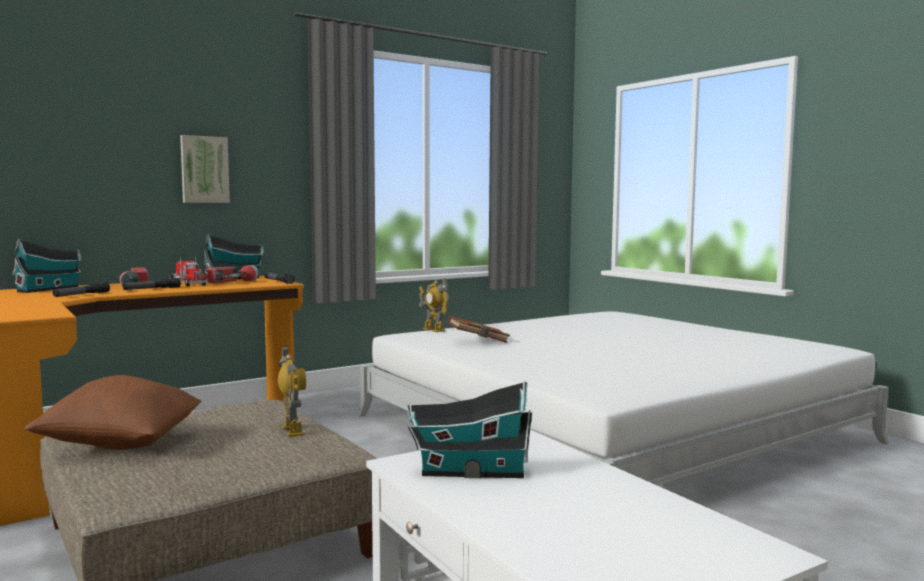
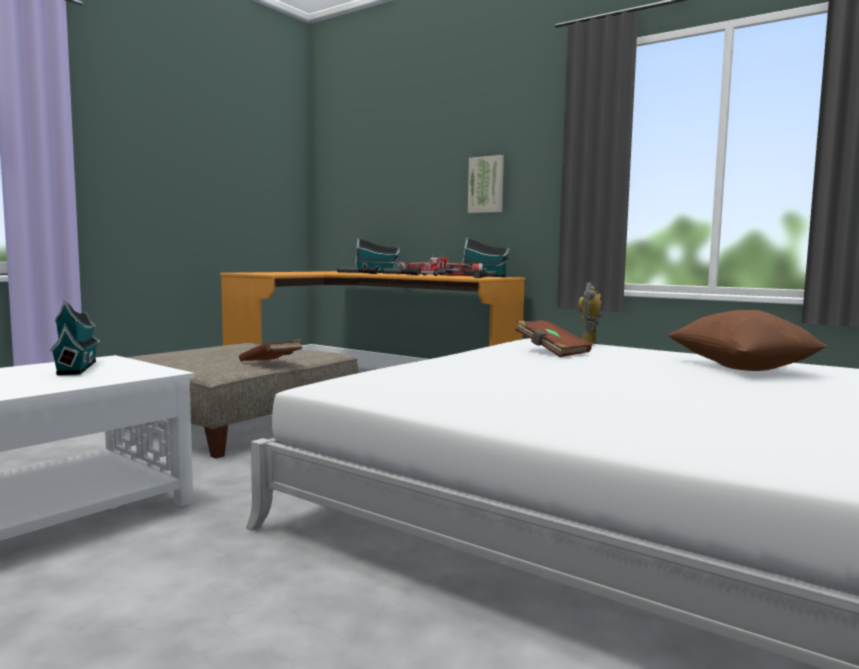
camera: 70 degrees right, 0 degrees up
(120, 444) = (226, 348): brown pillow -> brown pillow (741, 368)
(292, 430) = (271, 364): toy robot -> brown book

